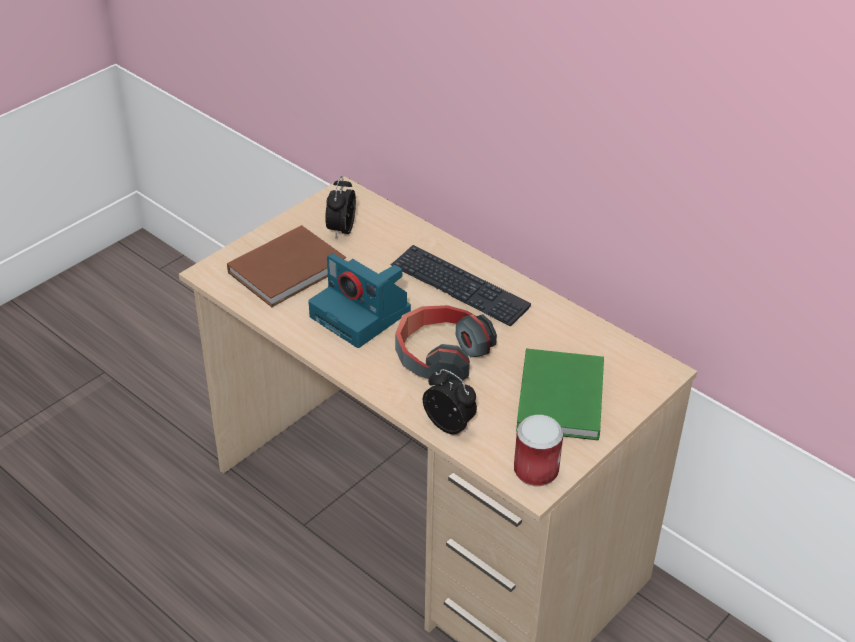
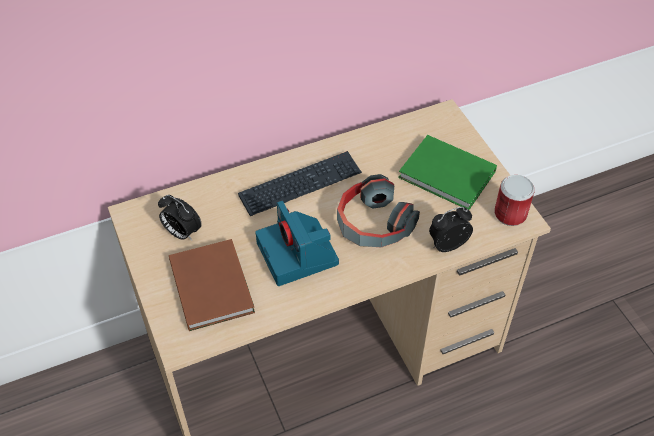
camera: 65 degrees left, 10 degrees up
(362, 314) = (298, 254): camera -> camera turned 90 degrees clockwise

